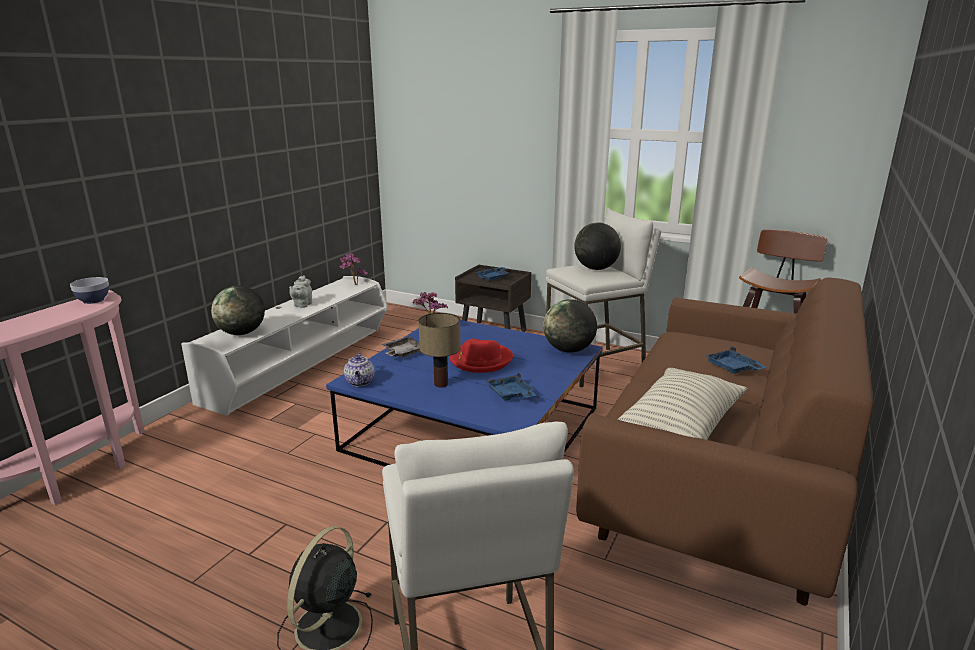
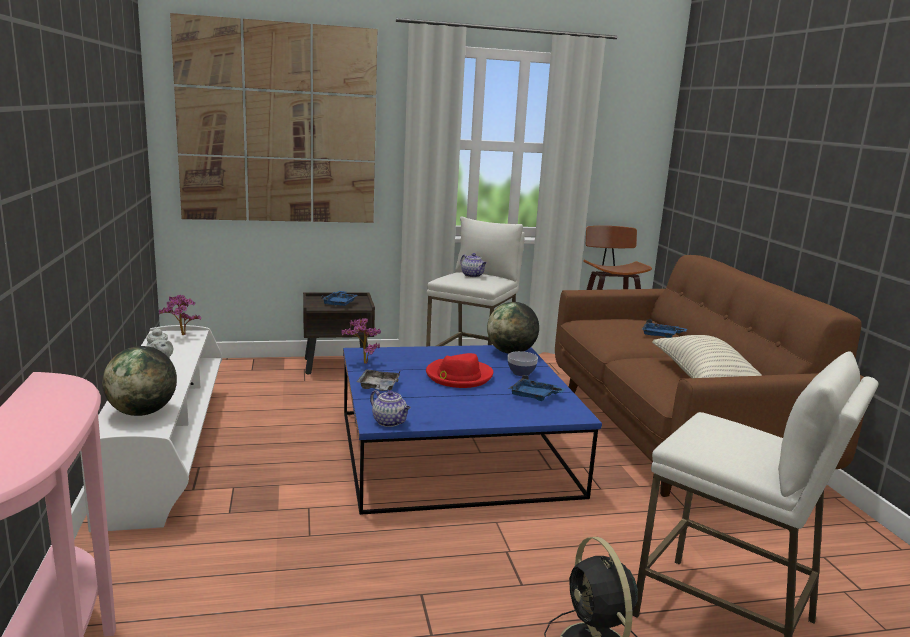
camera: 40 degrees left, 5 degrees down
(93, 300) = (52, 387): bowl -> bowl (521, 373)
(441, 384) = (465, 404): table lamp -> none
(461, 116) = (278, 124): none -> picture
(596, 269) = (473, 275): globe -> teapot

